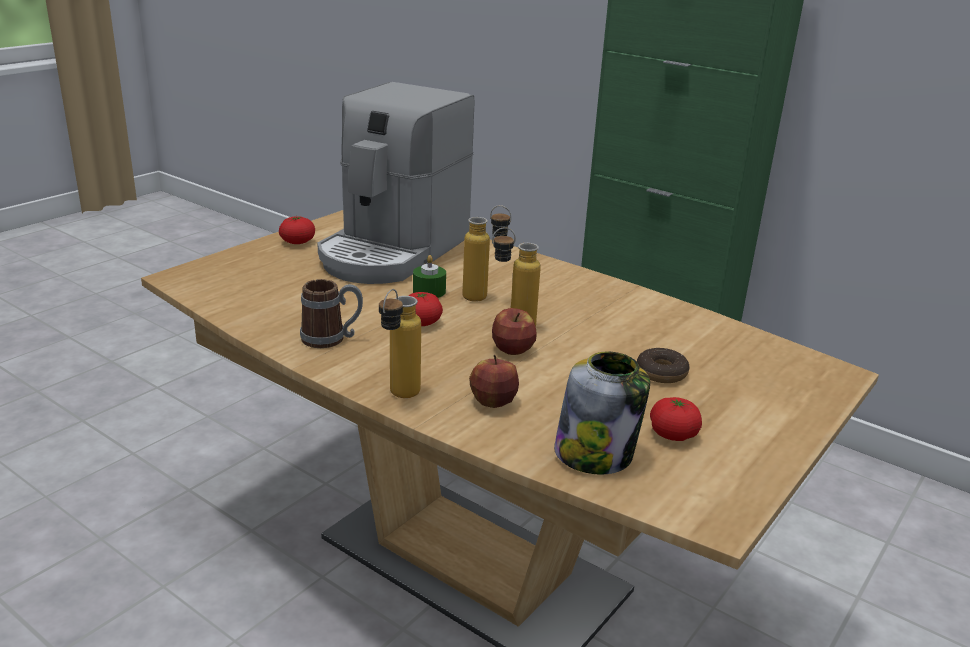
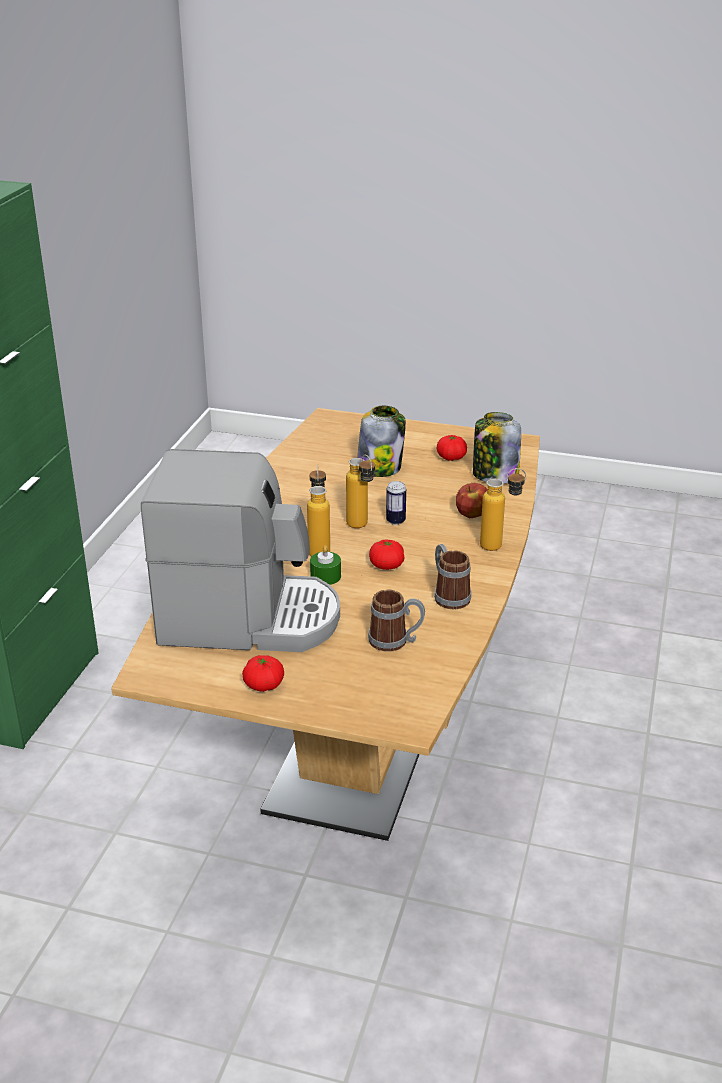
camera: 110 degrees left, 5 degrees up
(288, 297) = (395, 641): none -> mug
(512, 349) = (395, 521): apple -> can
(661, 373) = (380, 467): donut -> jar

